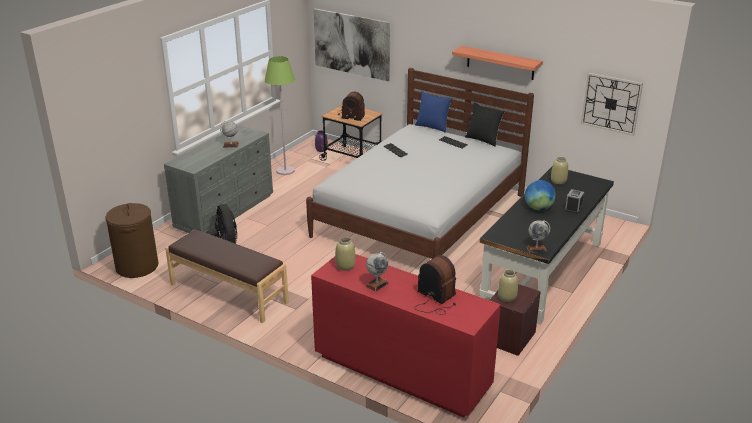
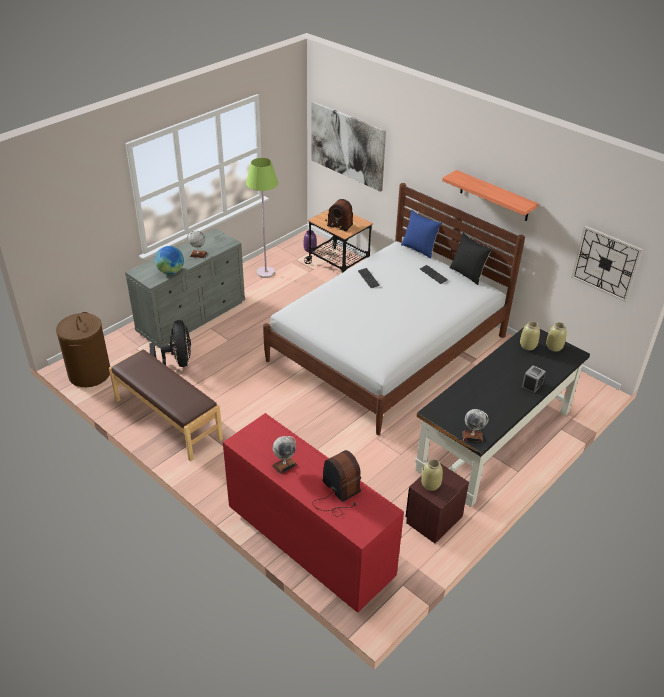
camera: 10 degrees right, 10 degrees up
(345, 266) = (260, 436): beige vase -> beige vase (554, 347)
(538, 208) = (493, 381): globe -> globe (170, 272)

